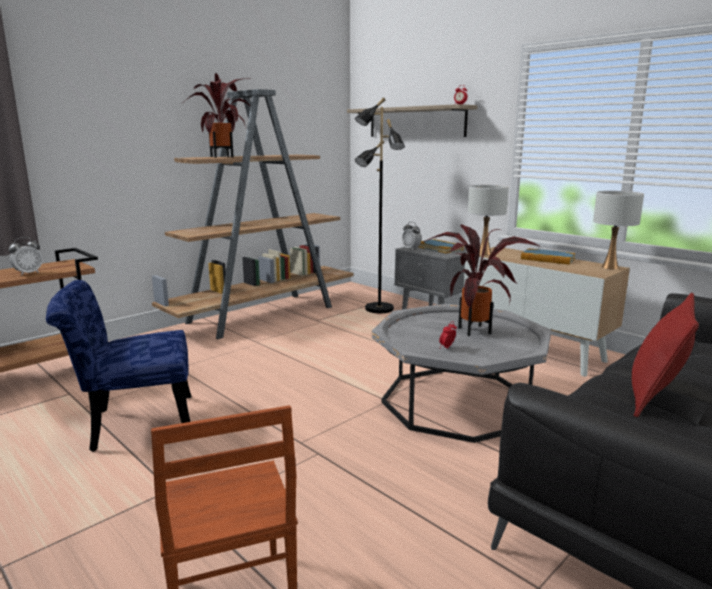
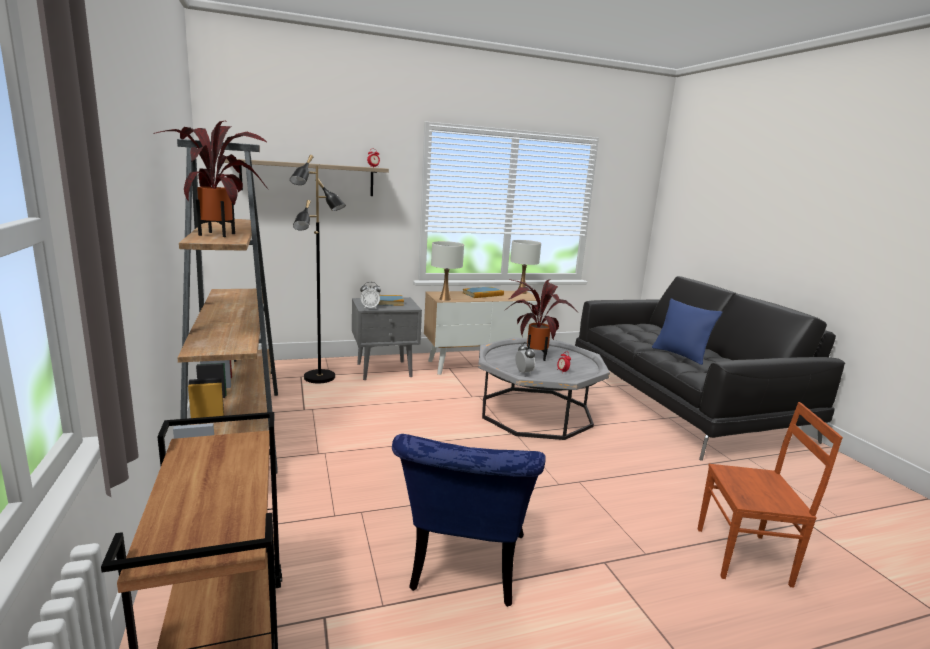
camera: 65 degrees left, 0 degrees up
(28, 273) = (234, 478): alarm clock -> alarm clock (524, 372)
(654, 398) = (680, 355): red pillow -> blue pillow

